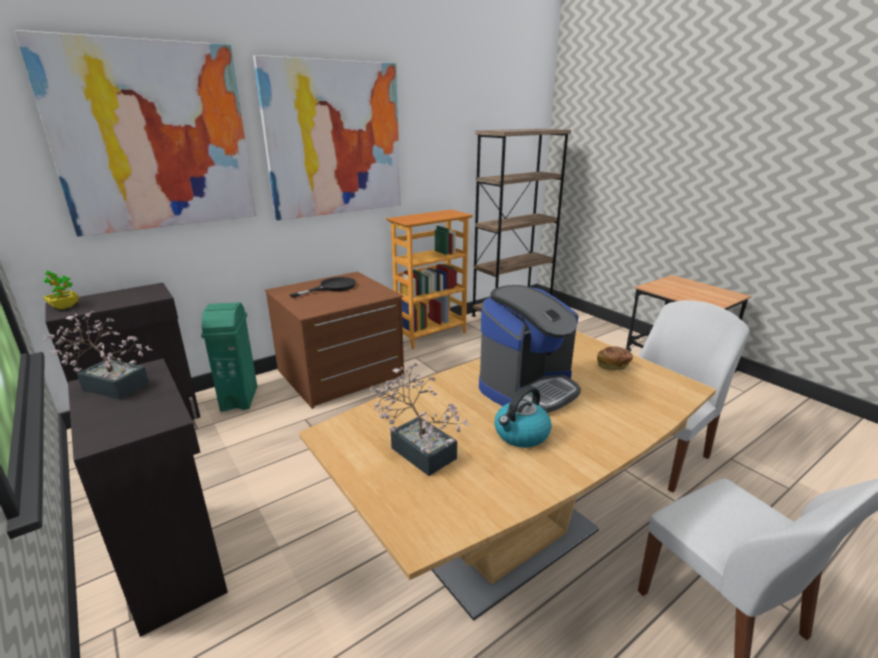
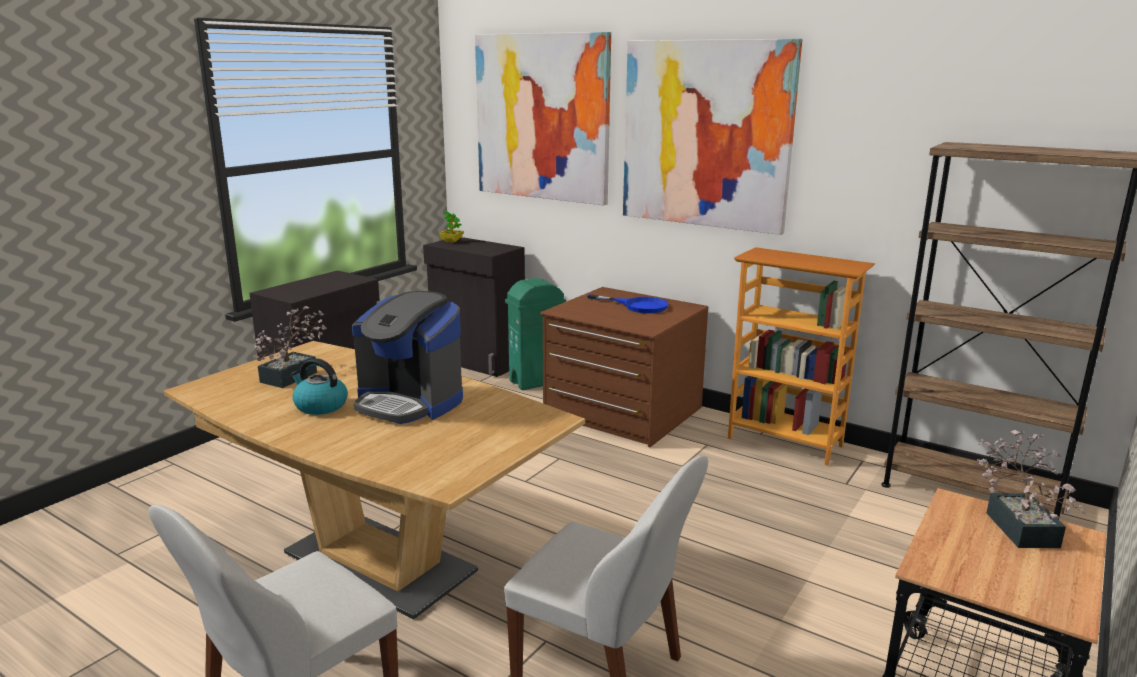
camera: 70 degrees right, 5 degrees down
(111, 385) = (334, 278): potted plant -> potted plant (1018, 525)
(332, 287) = (638, 306): black frying pan -> blue frying pan
(613, 365) = (486, 441): bread -> none

